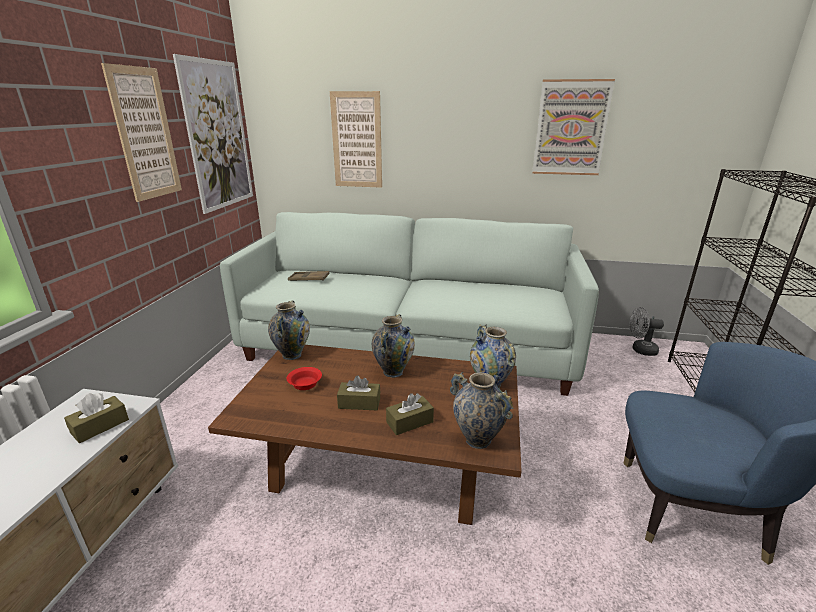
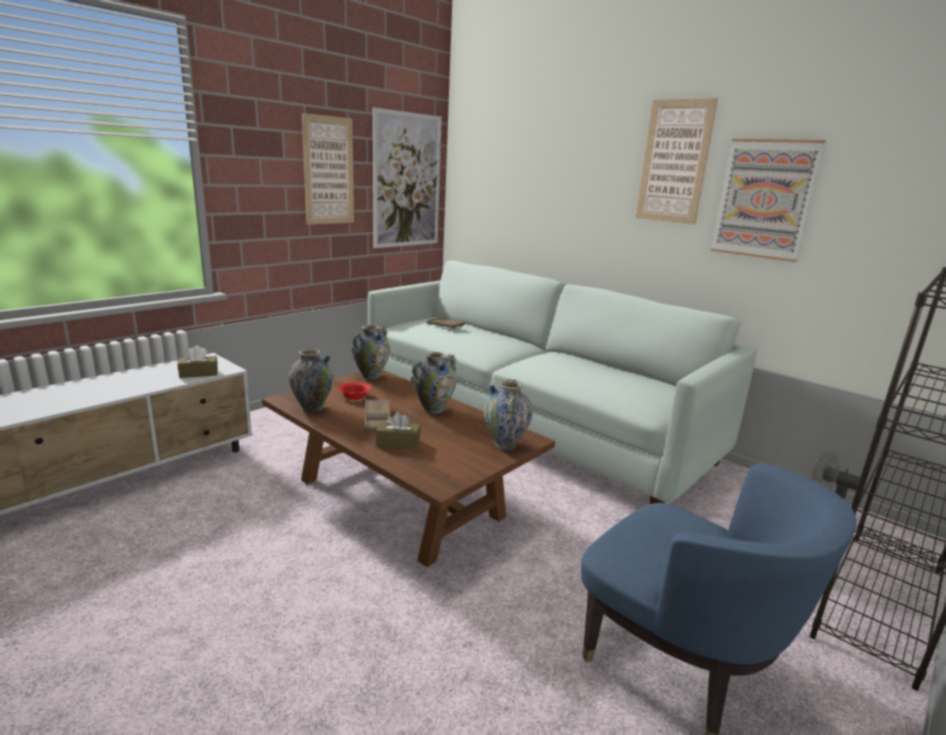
camera: 30 degrees right, 5 degrees down
(357, 140) = (534, 197): picture -> picture (674, 162)
(359, 403) = (377, 419): brown tissue box -> brown tray
(477, 439) = (435, 471): vase -> vase (312, 408)

